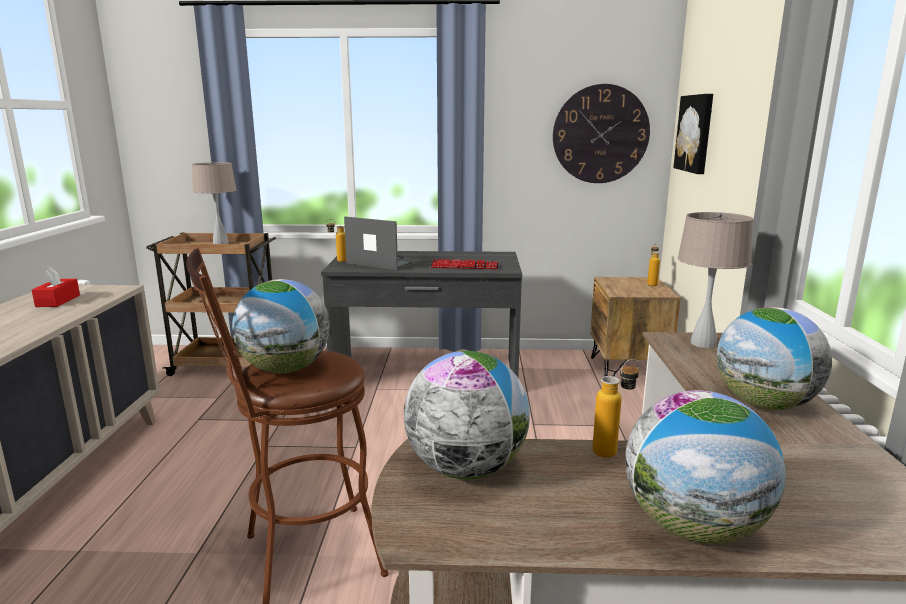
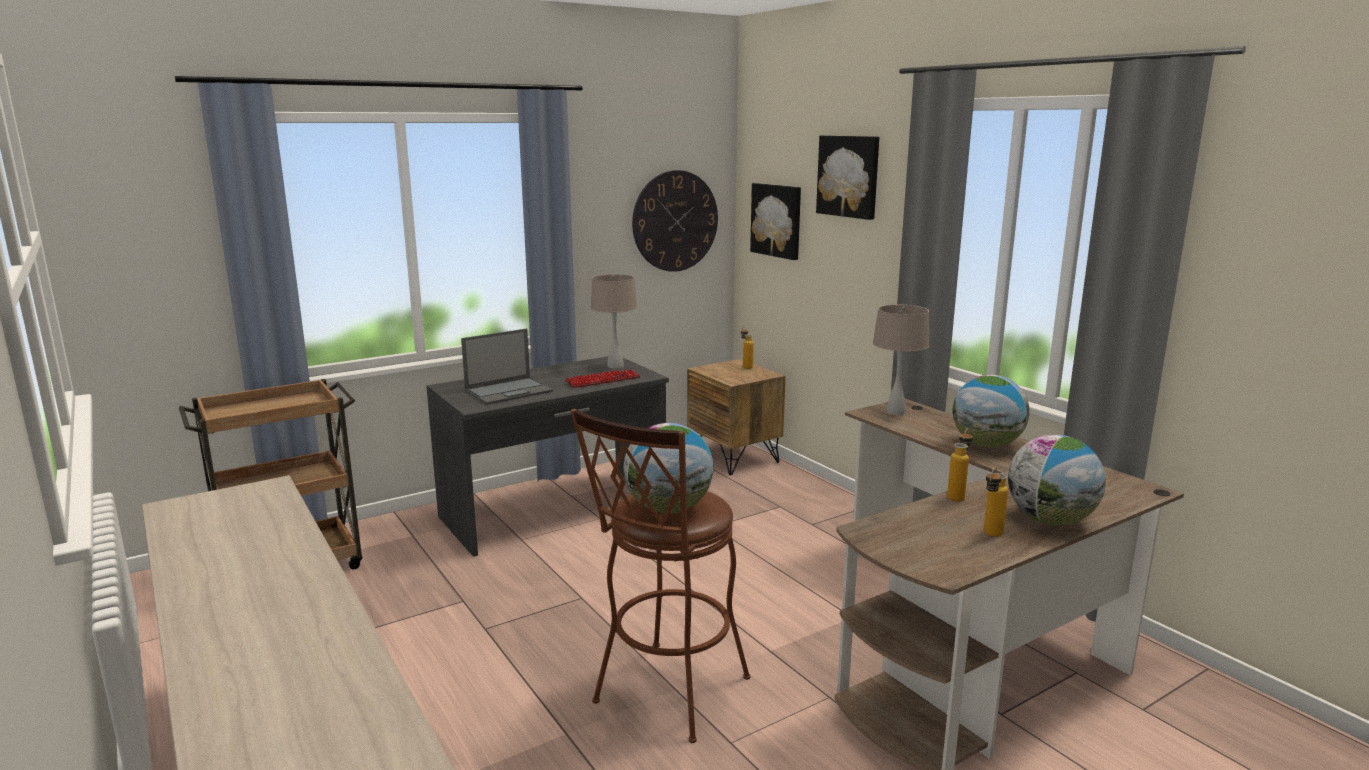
camera: 35 degrees left, 0 degrees up
(58, 301) = (227, 518): red tissue box -> none
(220, 243) = (268, 403): beige table lamp -> beige table lamp (615, 366)
(338, 261) = (454, 399): bottle -> bottle (990, 536)
(383, 262) = (509, 391): laptop -> laptop turned 150 degrees clockwise
(466, 468) = (904, 532): globe -> none
(748, 72) = (849, 176): none -> picture

